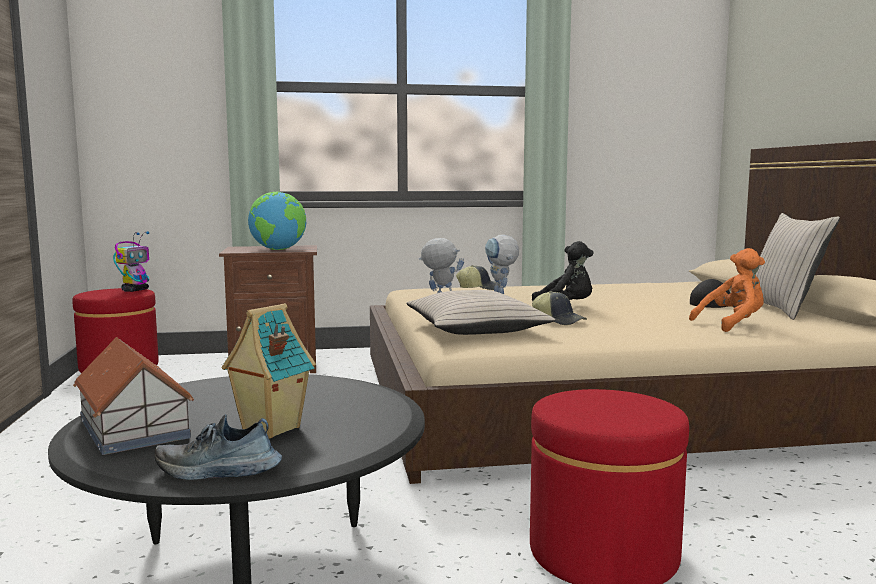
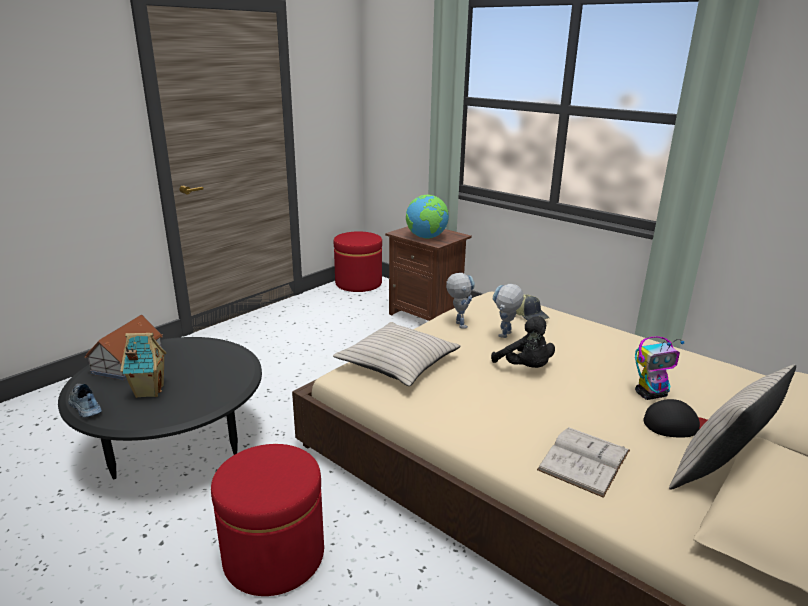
camera: 50 degrees right, 15 degrees up
(135, 290) = (371, 238): toy robot -> toy robot (651, 394)
(559, 321) = (470, 381): cap -> none
(732, 324) = (584, 460): orange plush toy -> white book

